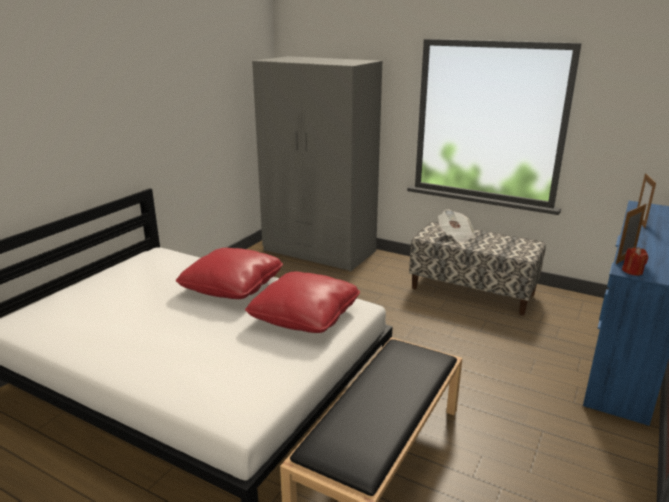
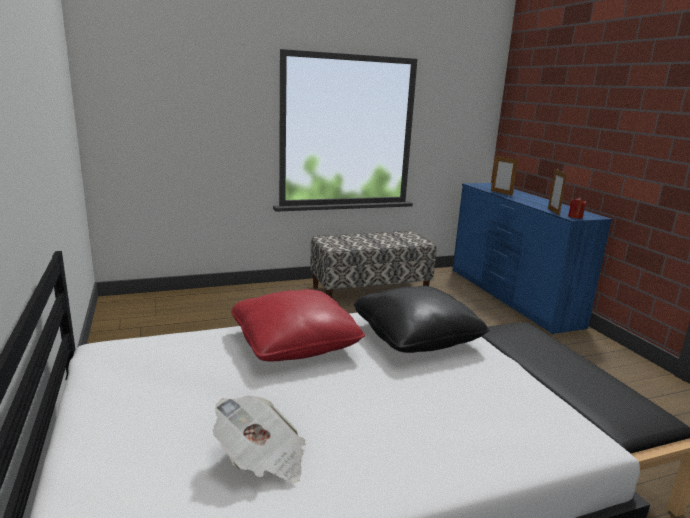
camera: 50 degrees left, 5 degrees down
(305, 316) = (416, 336): red pillow -> black pillow
(319, 251) = (186, 304): grey wardrobe -> none
(455, 236) = (353, 241): newspaper -> newspaper (262, 459)

